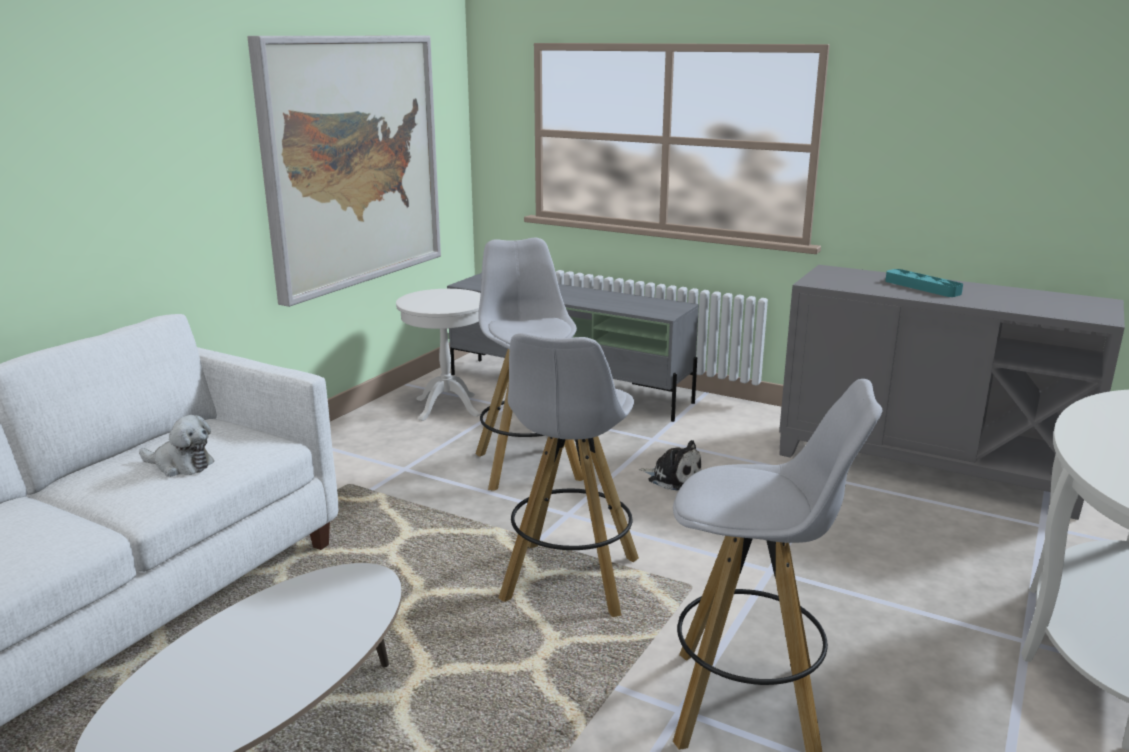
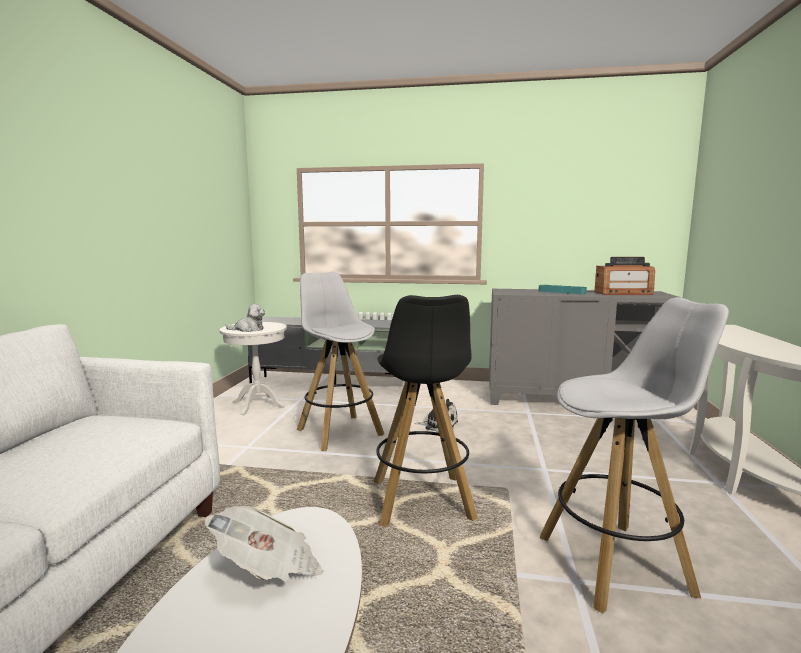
camera: 20 degrees left, 10 degrees down
(181, 465) = (82, 451): plush toy -> plush toy (248, 329)
(302, 616) = (269, 569): none -> newspaper
(353, 162) = (183, 231): picture -> none
(570, 581) = (422, 501): white stool -> black stool
(1031, 301) = (623, 293): none -> radio

